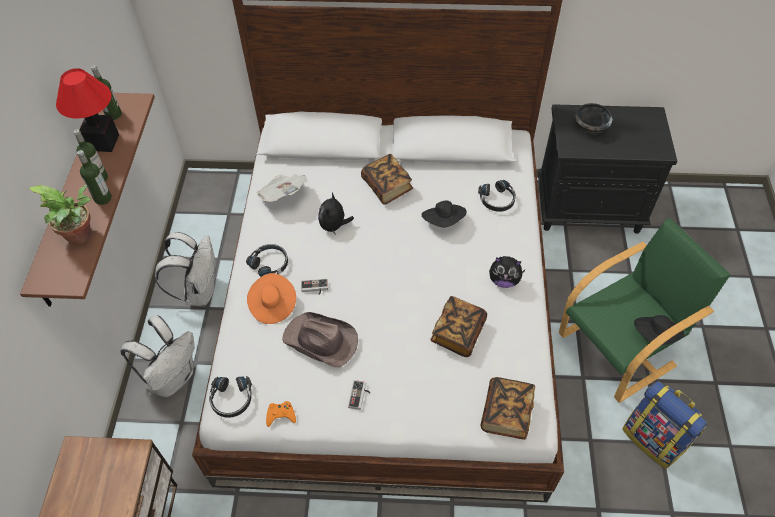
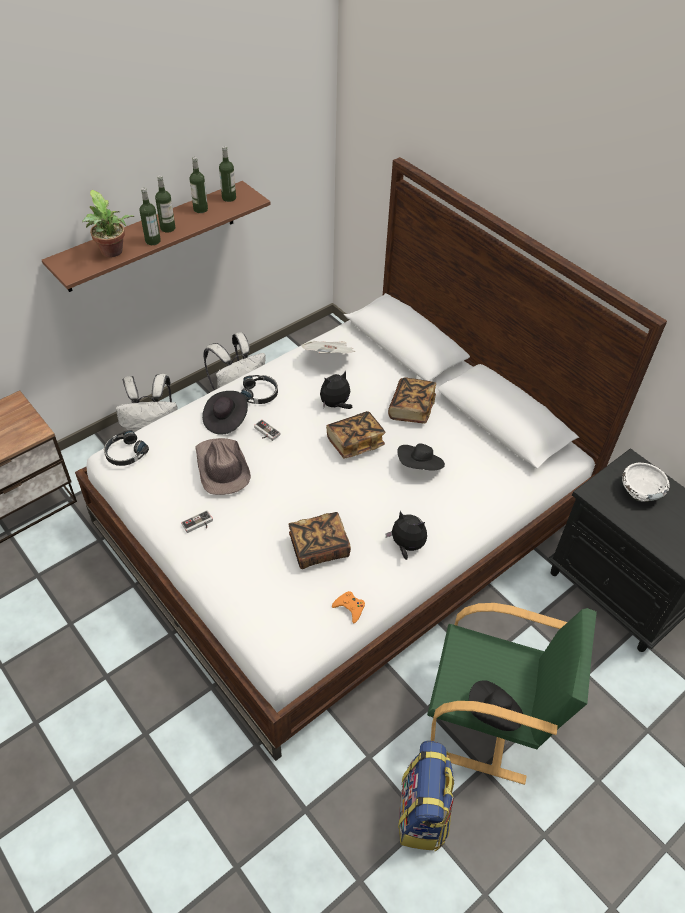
camera: 45 degrees right, 5 degrees down
(103, 141) = (200, 209): table lamp -> bottle
(272, 305) = (225, 420): orange hat -> black hat
(281, 415) = (138, 489): orange game controller -> orange game controller (349, 608)
(497, 200) = (485, 486): black headphones -> none
(504, 280) = (406, 546): plush toy -> plush toy turned 150 degrees clockwise
(506, 414) = (275, 632): book -> book (355, 442)
(590, 127) = (640, 491): black bowl -> white bowl

